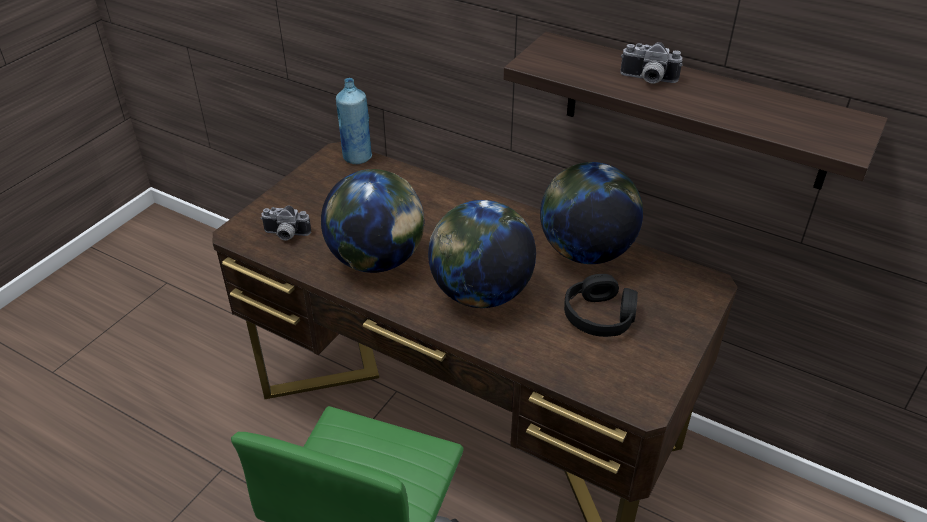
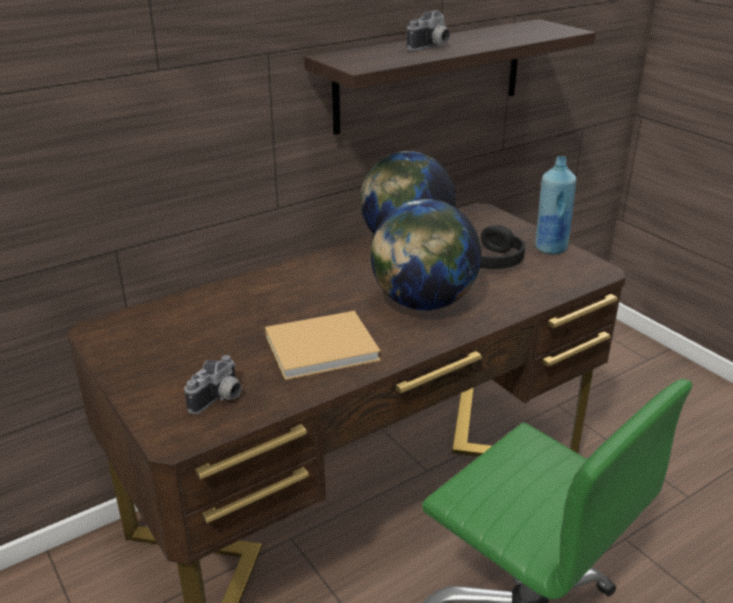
camera: 65 degrees left, 10 degrees down
(357, 157) = (122, 319): blue bottle -> blue bottle (550, 248)
(376, 261) = (325, 347): globe -> beige book

